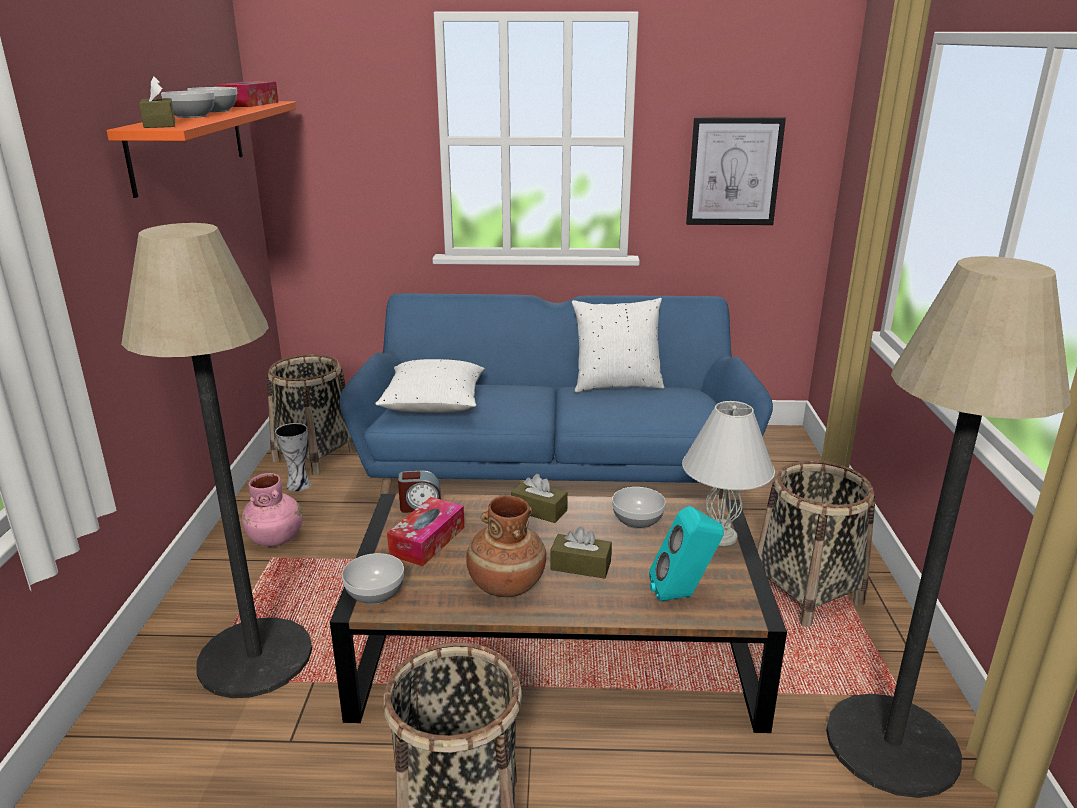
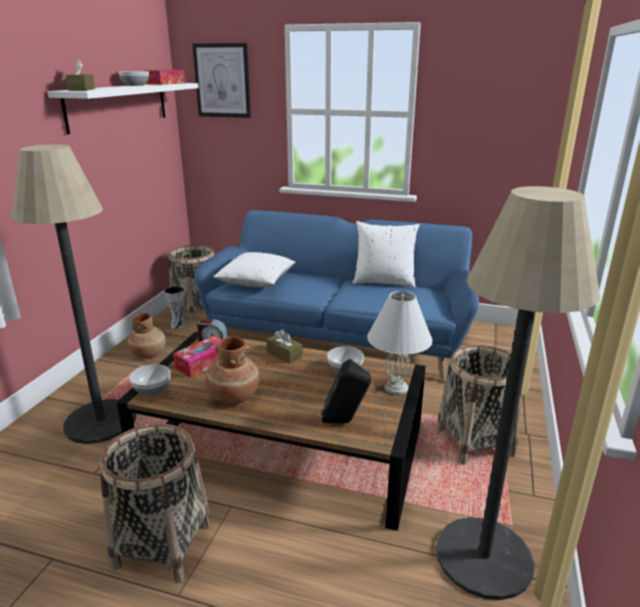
camera: 15 degrees right, 0 degrees up
(189, 144) = (119, 105): orange shelf -> white shelf
(192, 116) = (113, 87): bowl -> none
(276, 538) = (149, 354): pink vase -> brown vase
(580, 566) = (288, 392): brown tissue box -> none
(683, 595) = (345, 422): turquoise speaker -> black speaker
(734, 172) = (486, 138): picture -> picture (222, 81)

